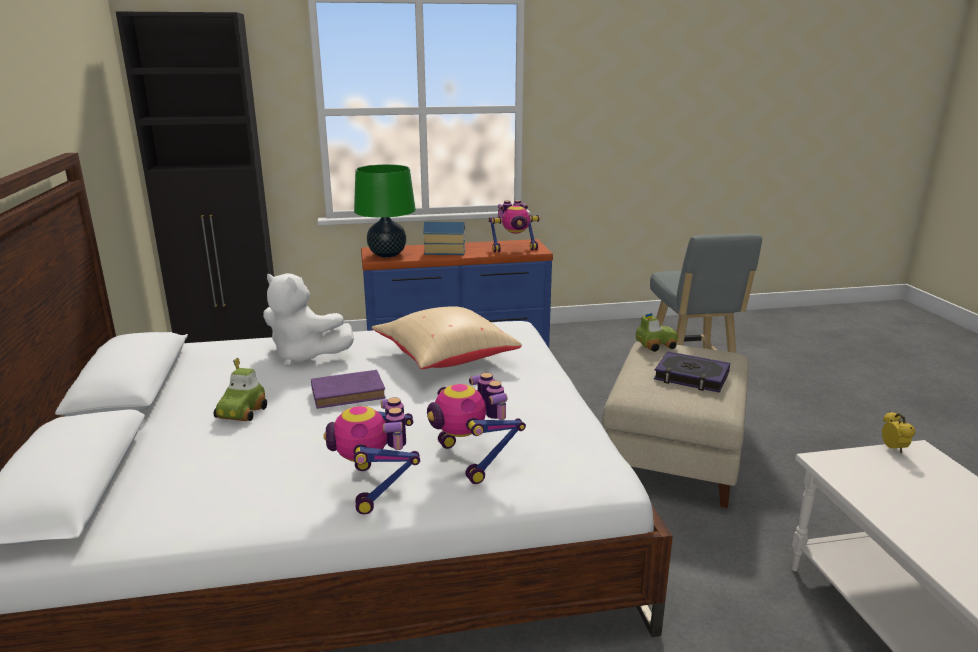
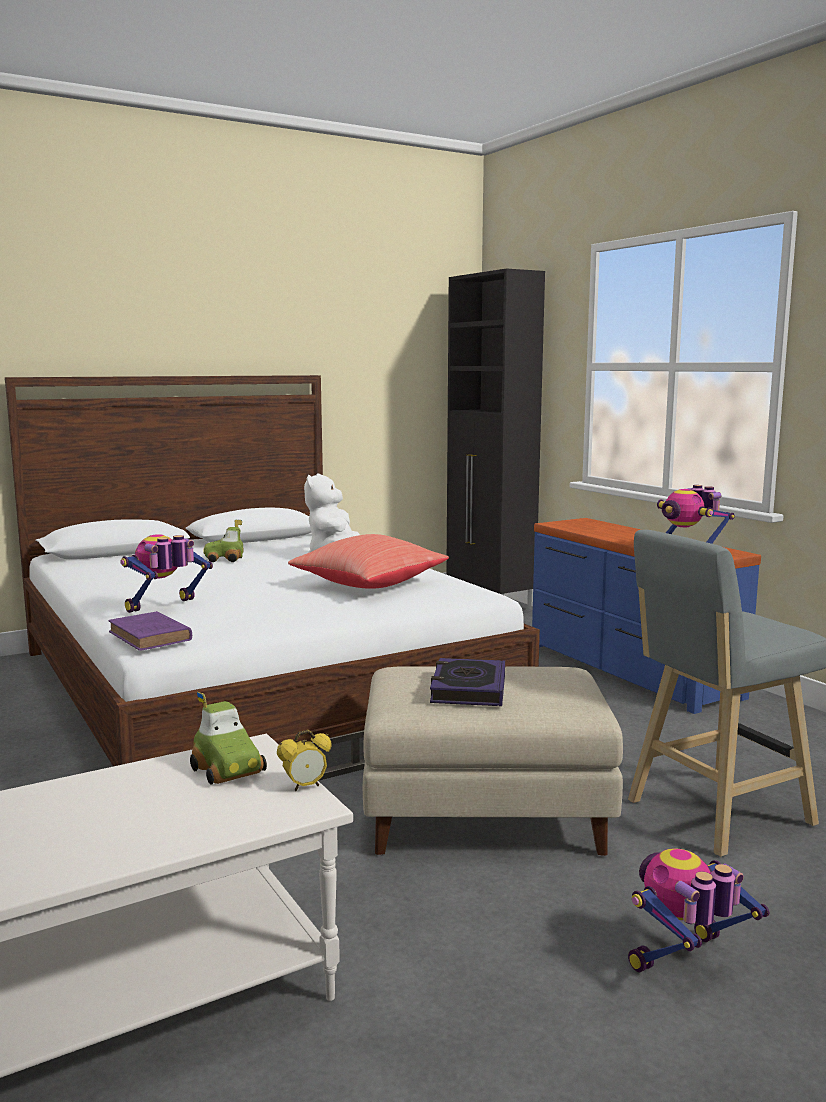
camera: 70 degrees right, 10 degrees down
(350, 393) = (269, 572): purple book -> purple book (151, 637)
(376, 487) = (123, 595): toy robot -> toy robot (685, 961)
(387, 255) = (574, 524): green table lamp -> none
(444, 251) = (624, 535): toy house -> none
(444, 358) = (368, 585): beige pillow -> red pillow
(655, 345) = (557, 669): toy car -> toy car (229, 770)

